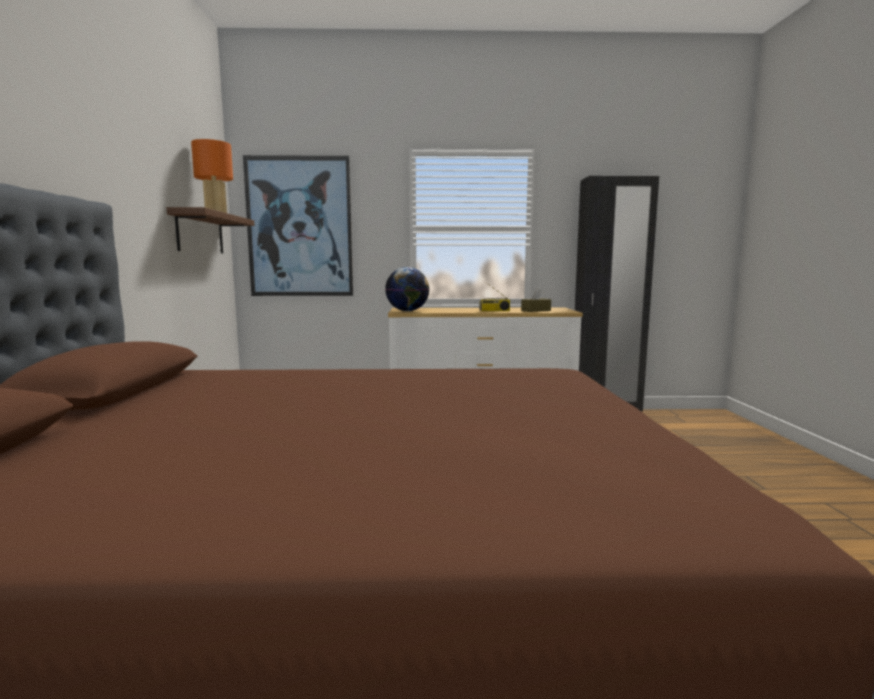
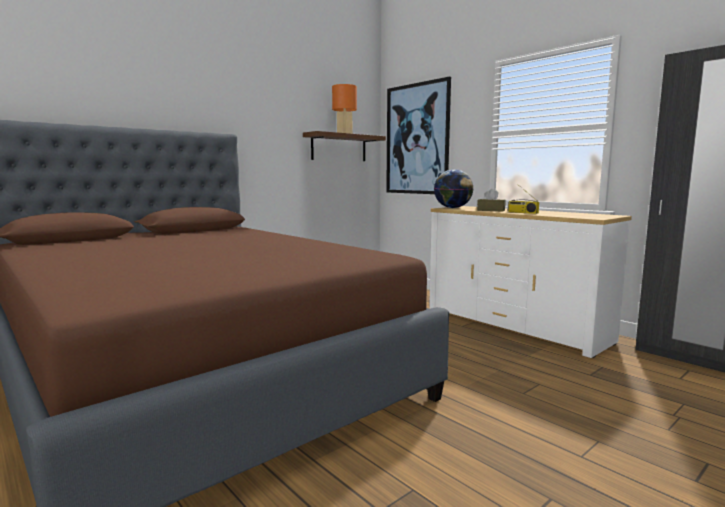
camera: 50 degrees right, 0 degrees up
(535, 310) = (564, 215): brown tissue box -> brown tissue box (491, 210)

